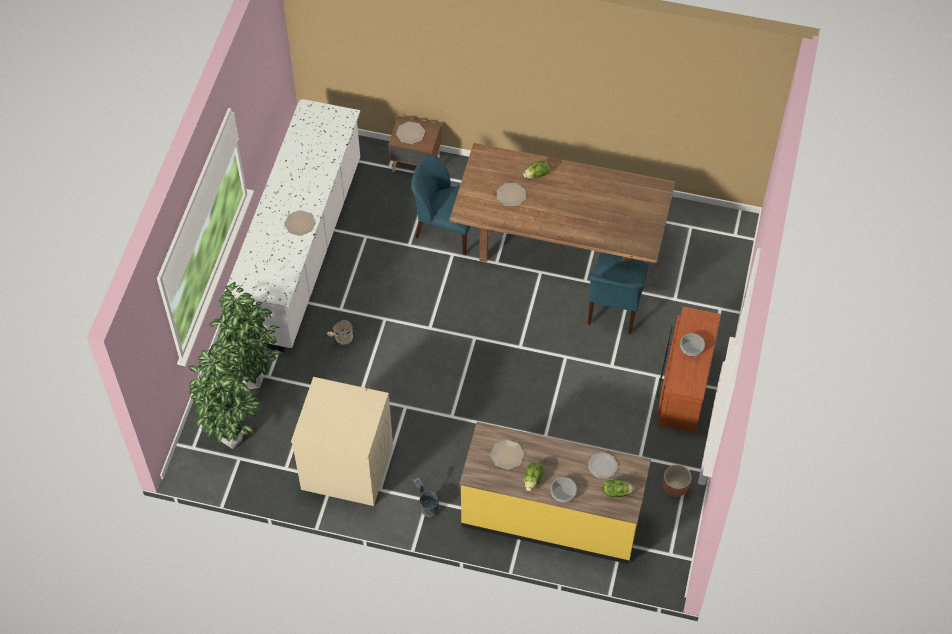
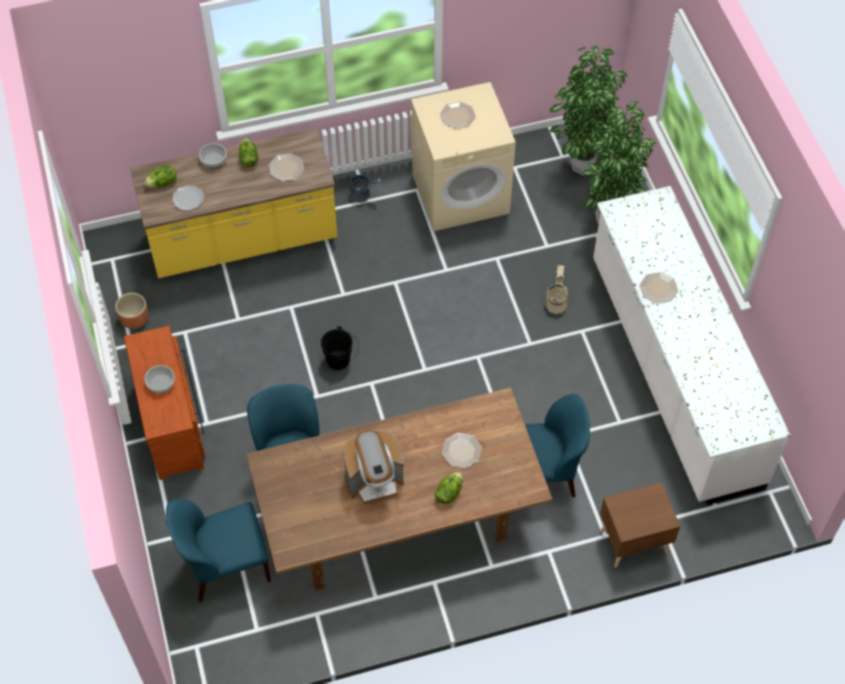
camera: 150 degrees right, 0 degrees up
(410, 133) = (647, 509): plate -> plate (458, 116)
(532, 374) = (341, 361): none -> black bucket
(580, 204) = (374, 480): none -> coffee machine
(692, 273) = (226, 566): none -> blue chair

